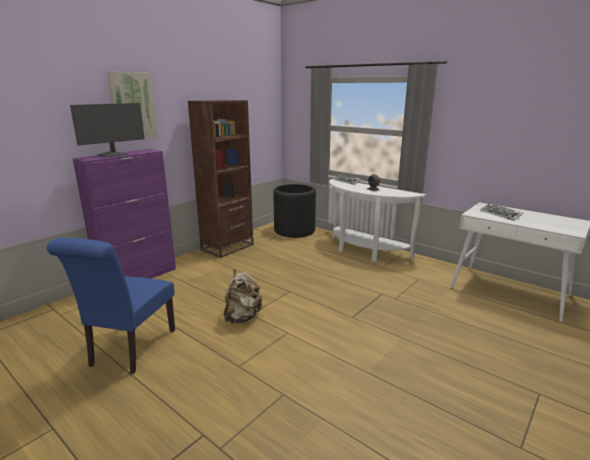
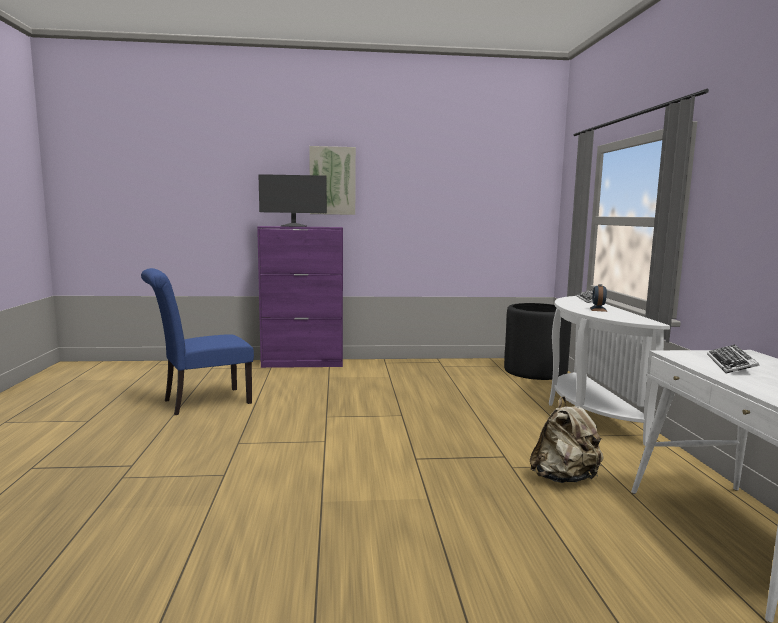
camera: 45 degrees right, 10 degrees down
(227, 247) = (424, 365): brown bookcase -> none
(242, 317) = (315, 416): beige backpack -> beige backpack (564, 478)

